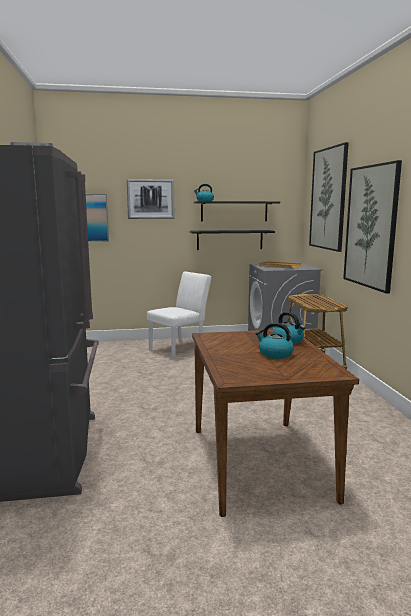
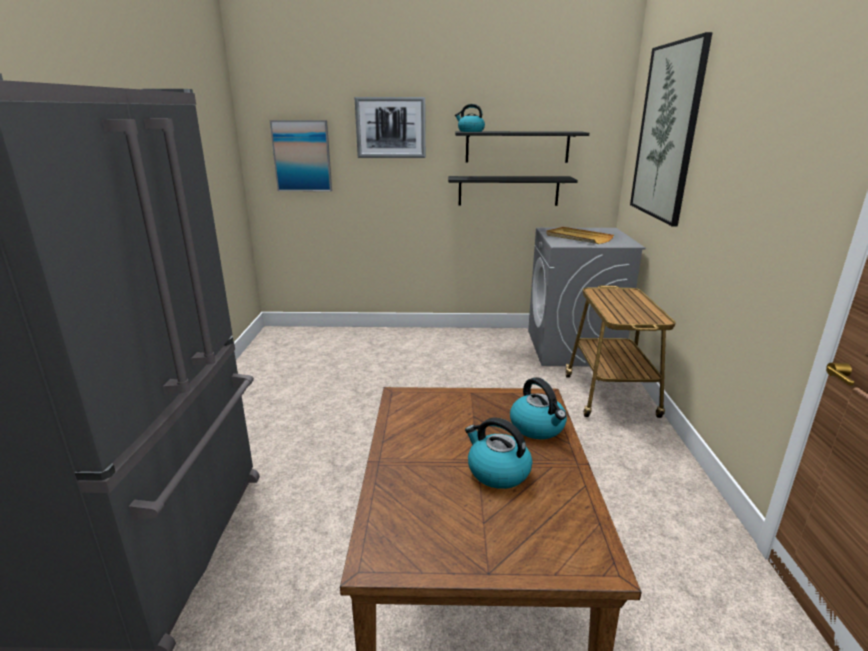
camera: 10 degrees right, 10 degrees up
(180, 349) = (425, 349): white chair -> none
(370, 226) = (732, 195): picture -> none

